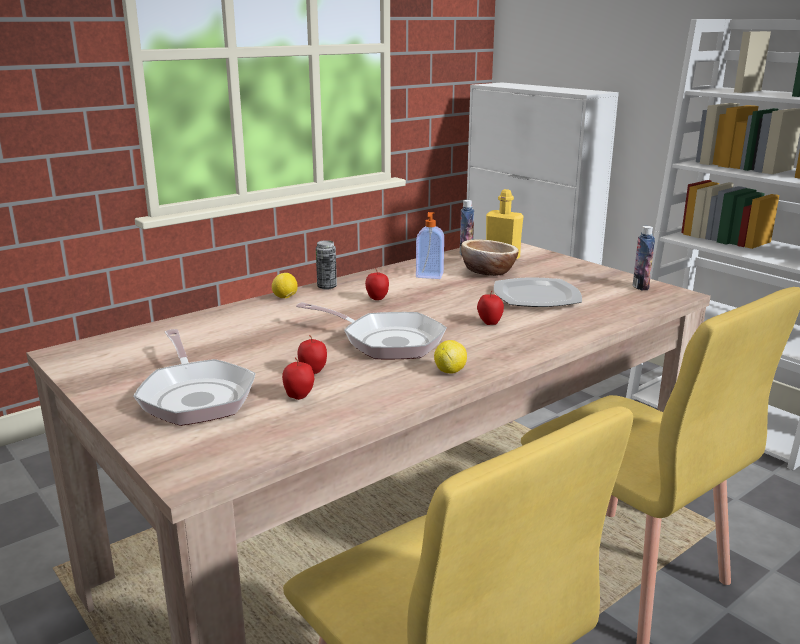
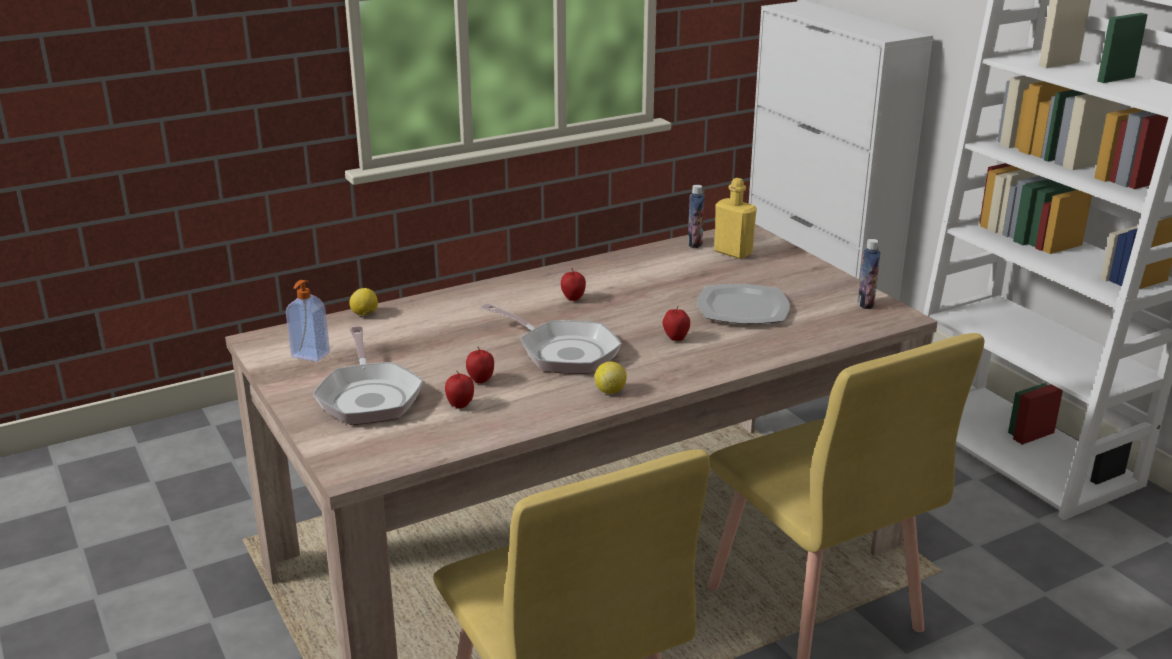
camera: 10 degrees right, 5 degrees up
(285, 298) = (480, 290): lemon -> lemon (365, 314)
(327, 287) = (526, 279): can -> none
(429, 276) = (640, 272): soap dispenser -> soap dispenser (310, 355)
(488, 271) = (707, 270): bowl -> none

